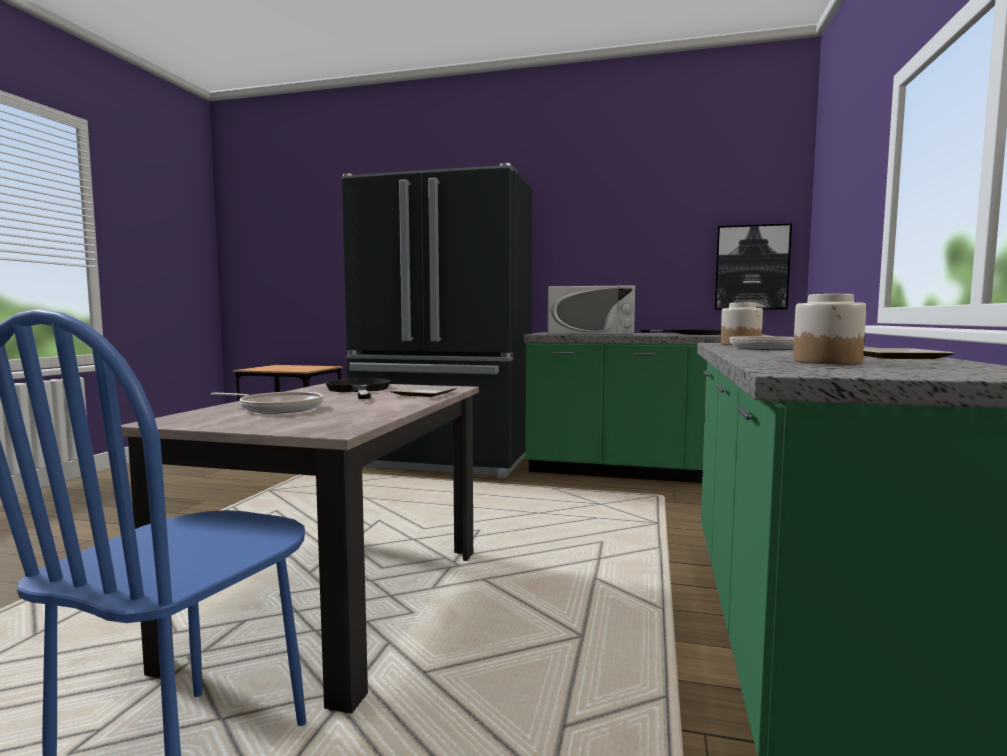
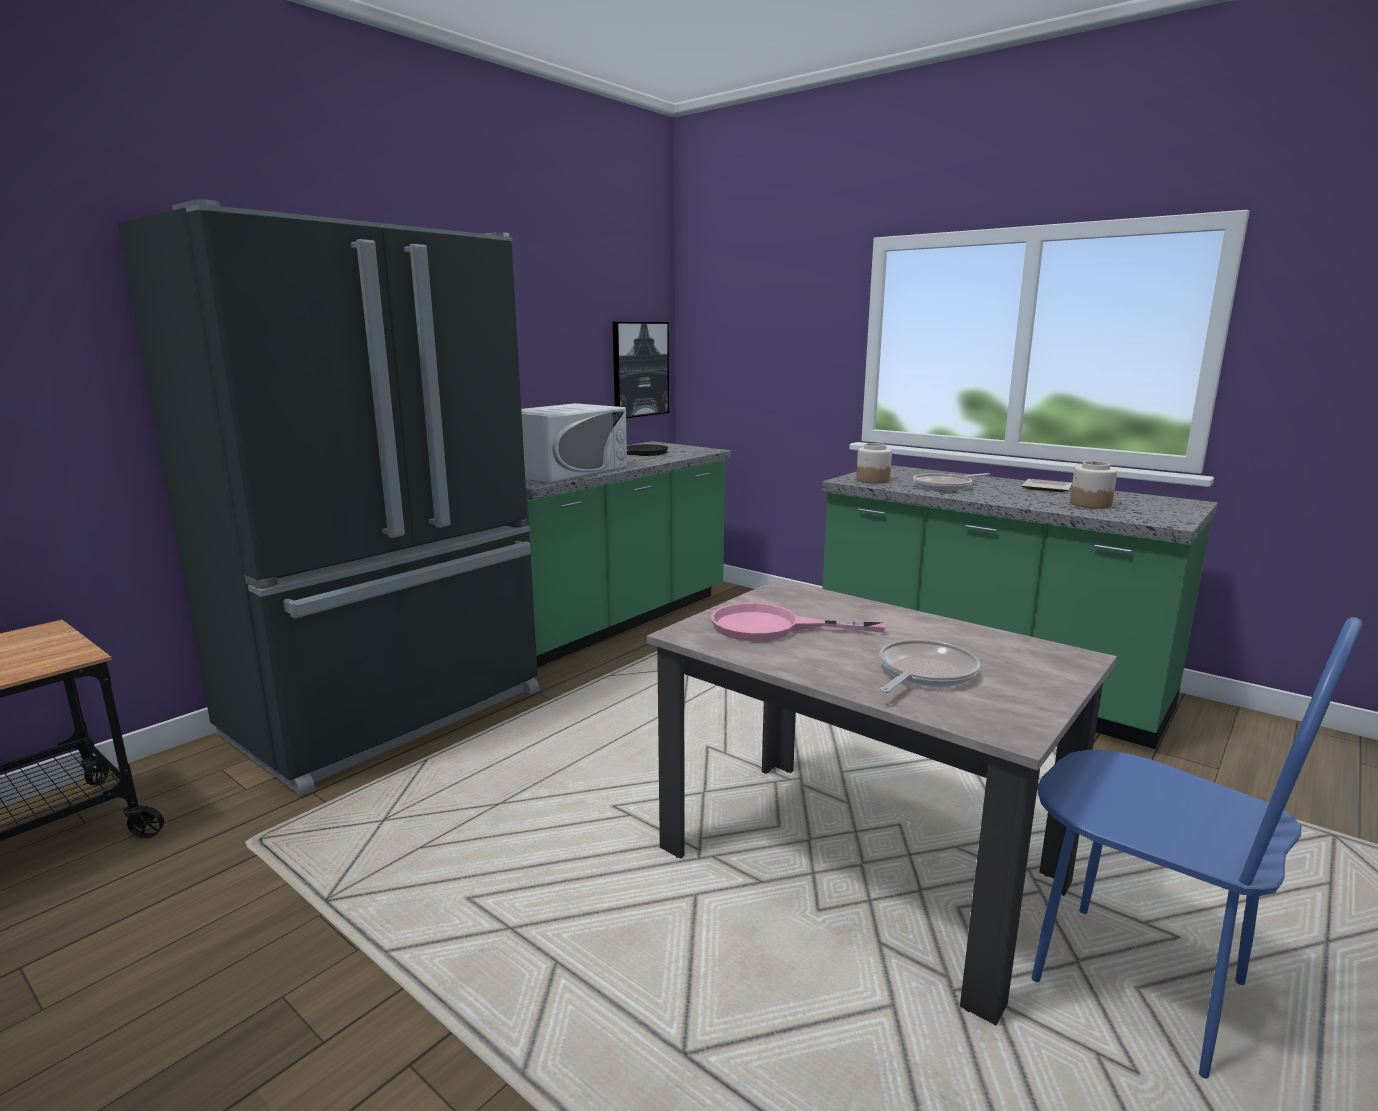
camera: 65 degrees left, 10 degrees up
(359, 390) = (772, 627): black frying pan -> pink frying pan
(422, 394) = (834, 605): plate -> none

